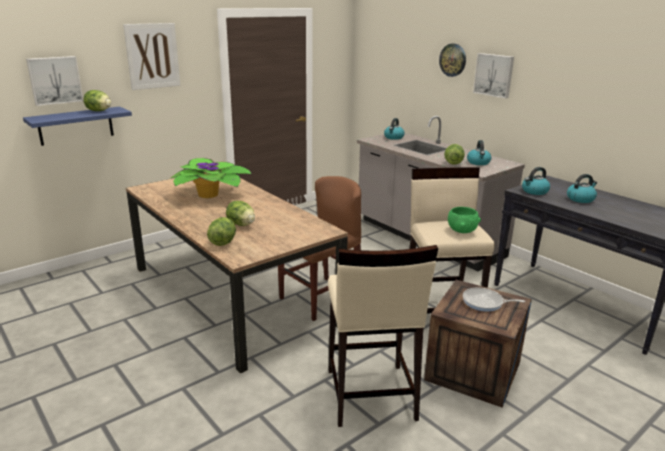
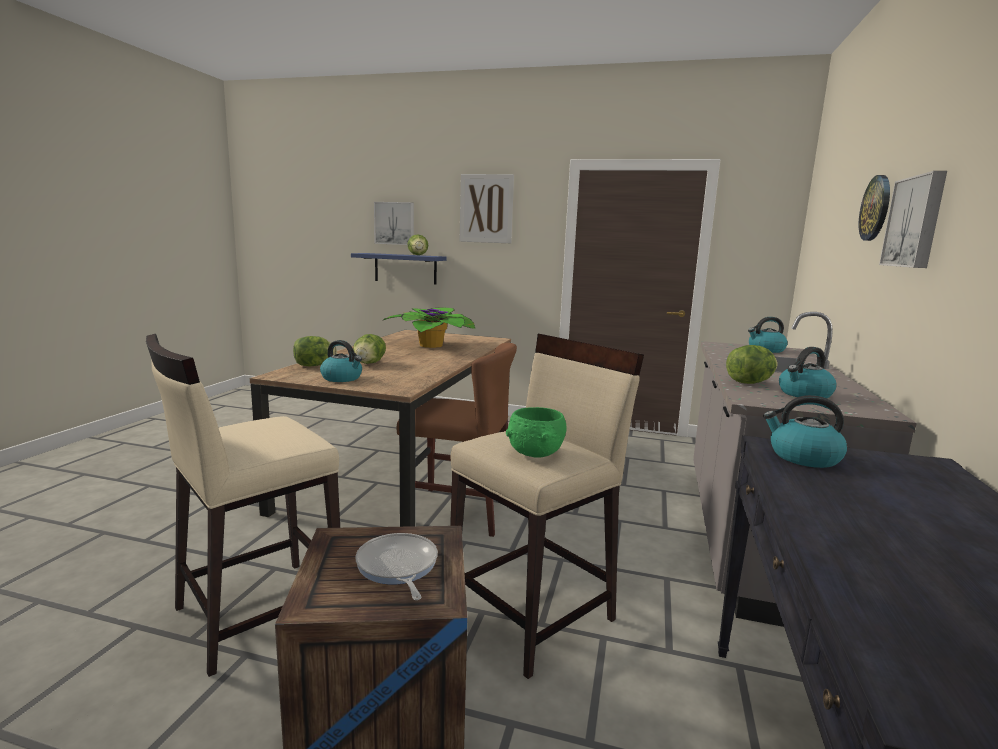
camera: 55 degrees right, 10 degrees down
(580, 199) = (890, 507): kettle -> kettle (342, 378)

